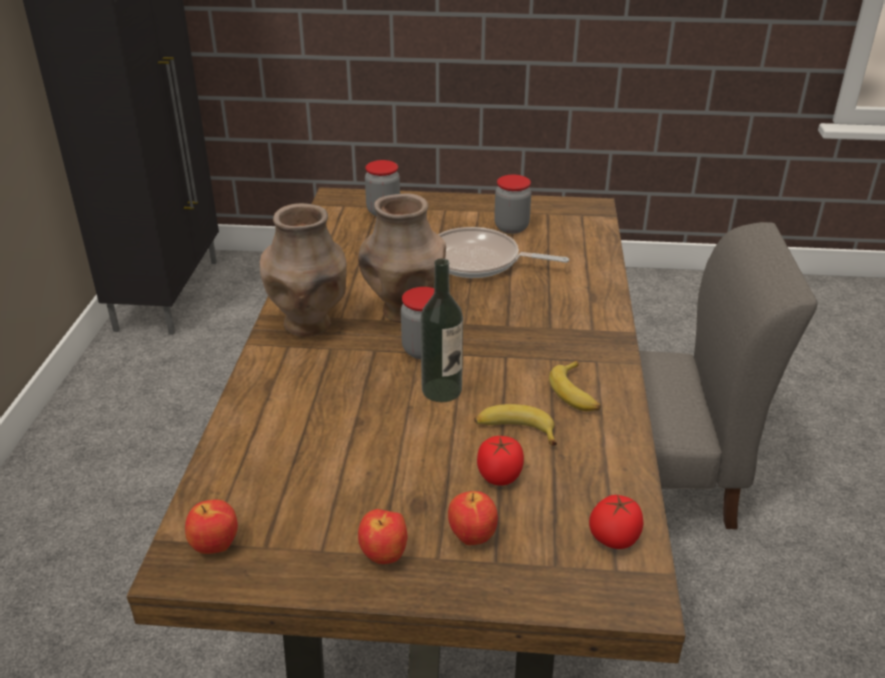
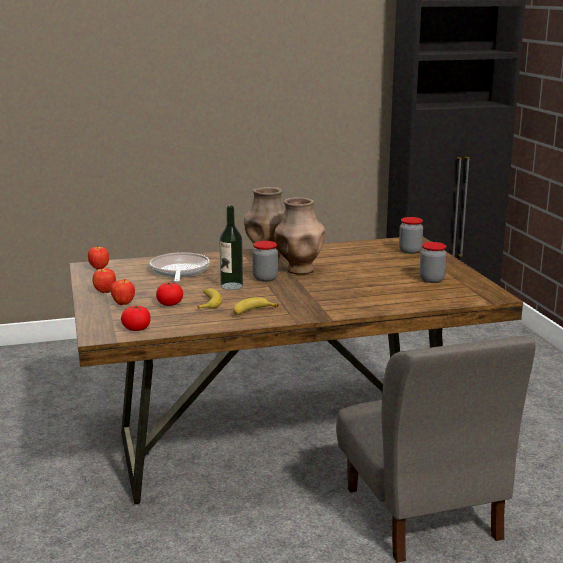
camera: 70 degrees right, 15 degrees down
(479, 261) = (375, 277): frying pan -> frying pan (179, 271)

